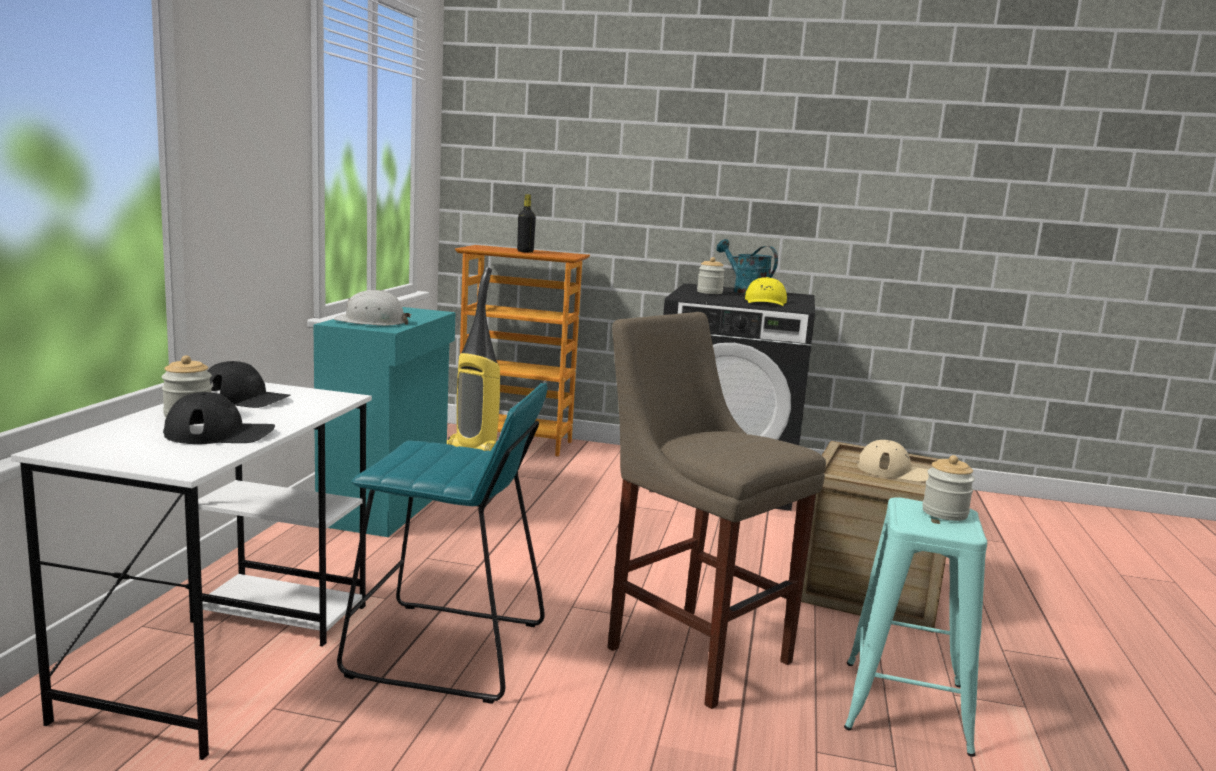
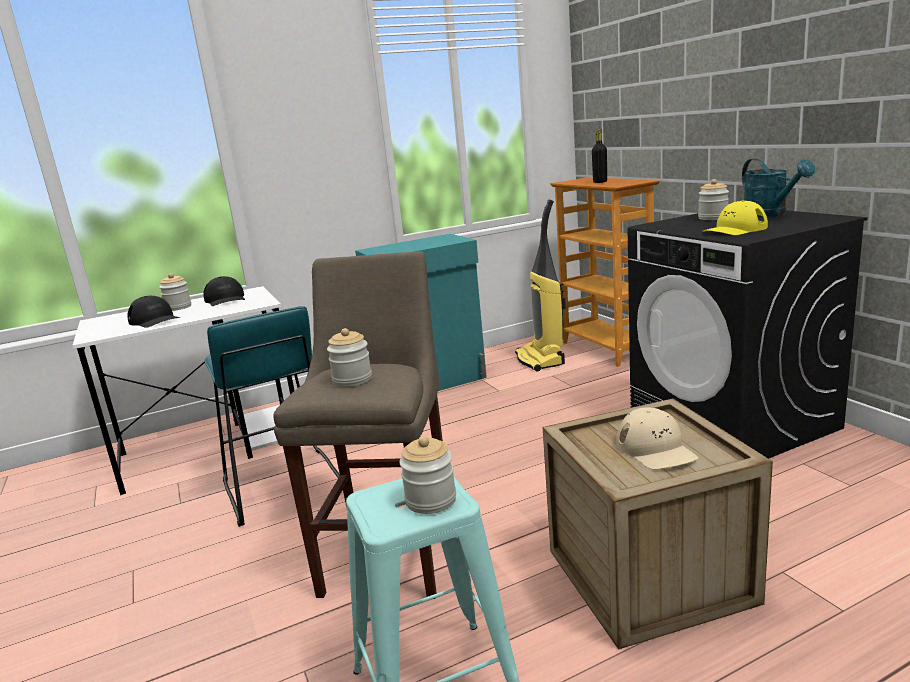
camera: 55 degrees right, 5 degrees up
(372, 322) = (392, 248): white hard hat -> none
(737, 445) = (352, 380): none -> jar
(745, 291) = (770, 215): turquoise watering can -> turquoise watering can turned 150 degrees clockwise

